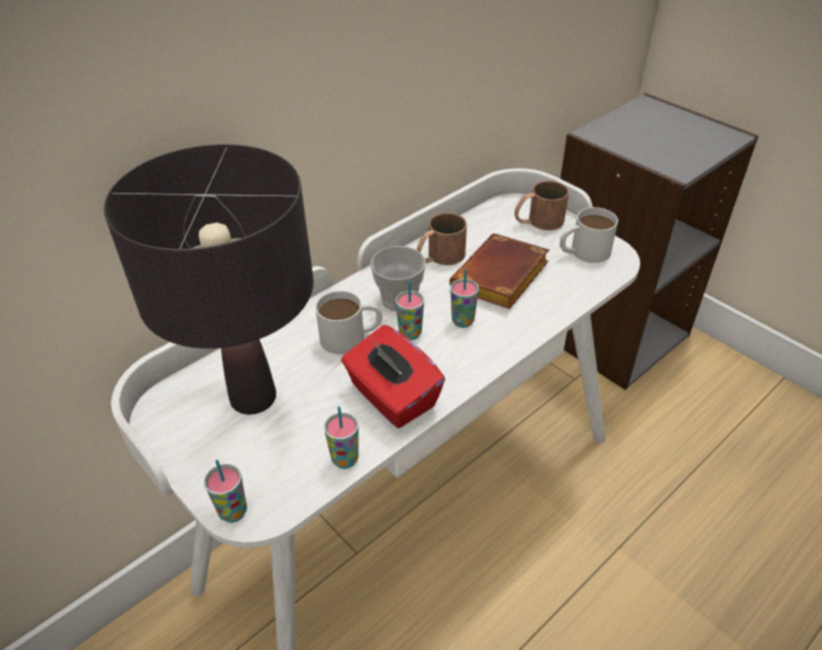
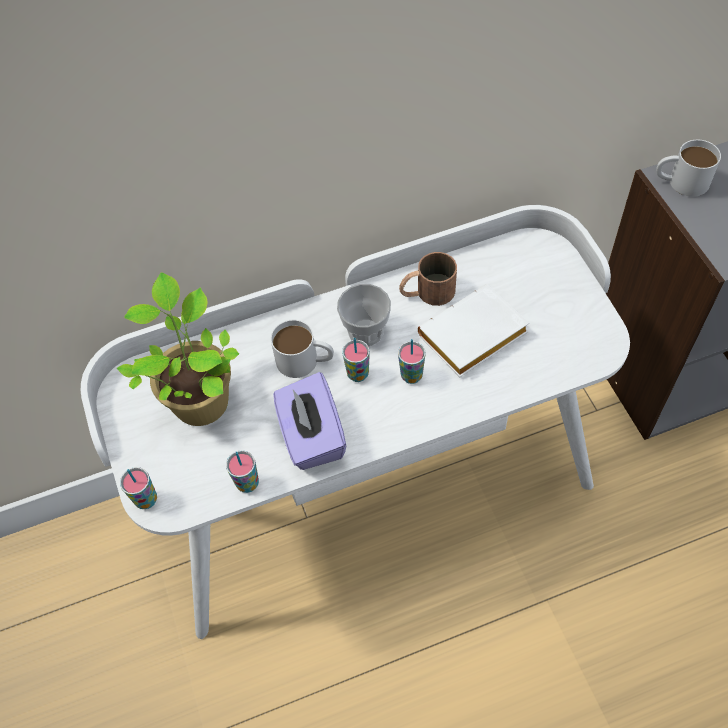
camera: 25 degrees right, 15 degrees up
(253, 398) = (200, 398): black table lamp -> potted plant
(392, 397) = (311, 436): red tissue box -> purple tissue box
(501, 280) = (472, 338): brown book -> white book
(538, 221) = (549, 275): brown mug -> none
(583, 252) = (573, 329): white mug -> white mug (681, 181)

